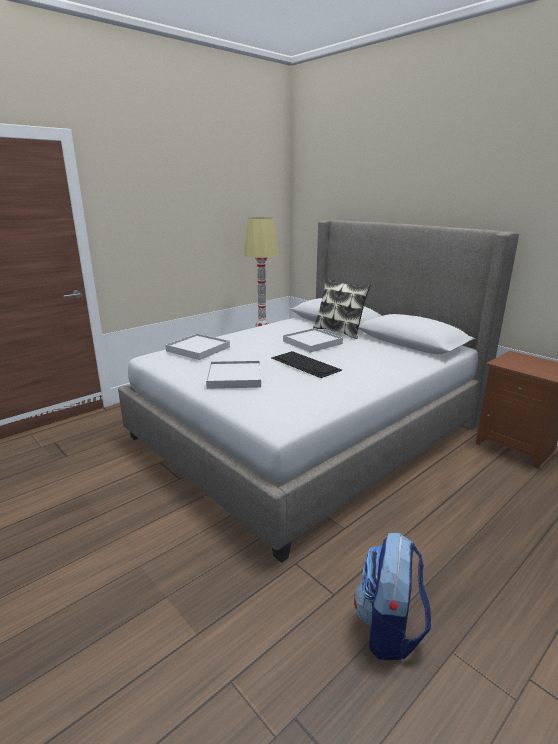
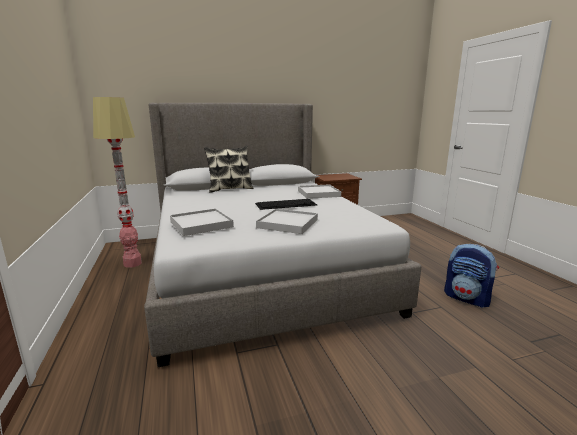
camera: 65 degrees left, 5 degrees down
(312, 342) = (244, 196): white tray -> white tray (318, 193)

